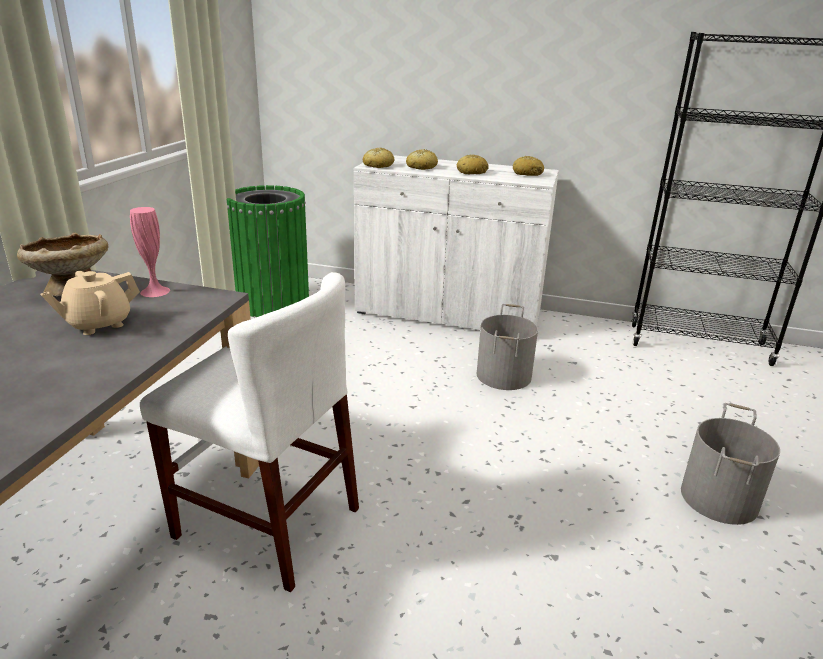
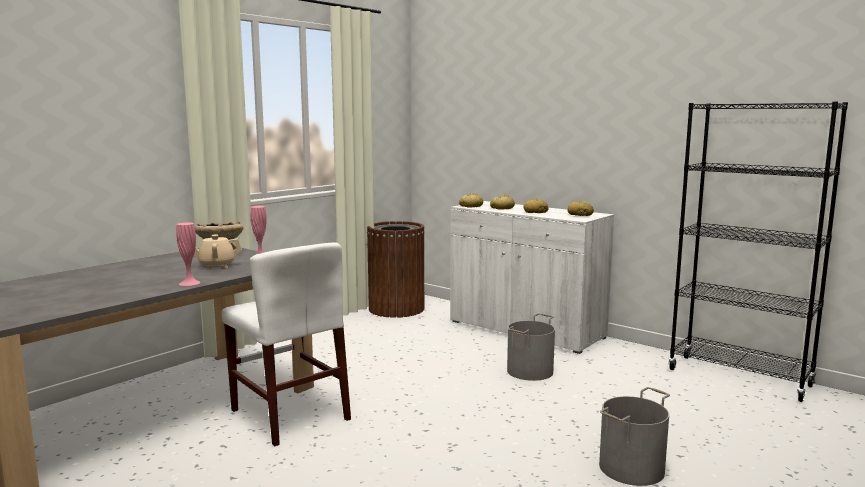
camera: 25 degrees right, 15 degrees down
(94, 380) = (189, 283): none -> pink vase
(272, 303) = (396, 309): green trash can -> brown trash can

